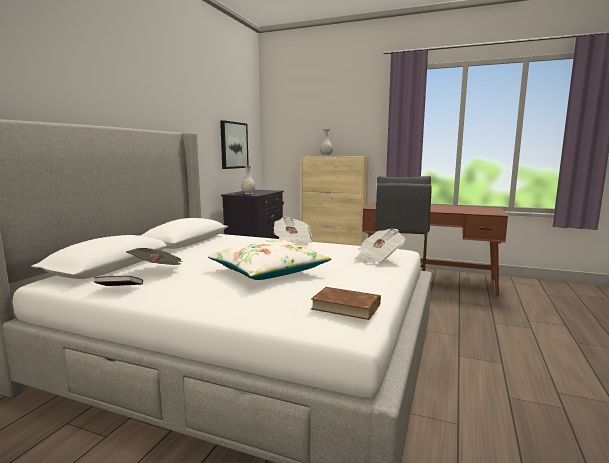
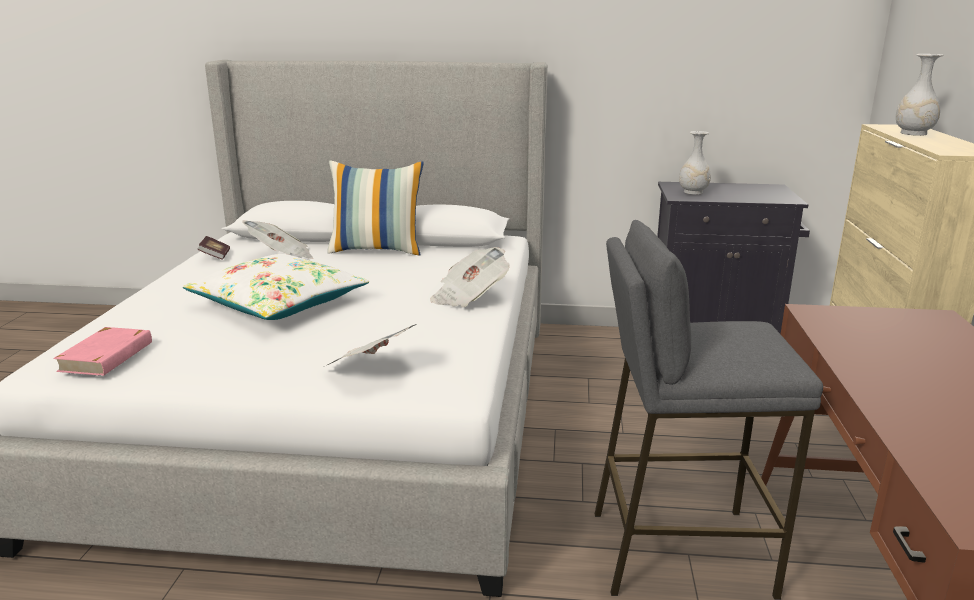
camera: 75 degrees right, 10 degrees up
(183, 252) = (377, 250): none -> pillow
(233, 145) = (738, 81): picture -> none
(345, 307) = (107, 356): brown book -> pink book

